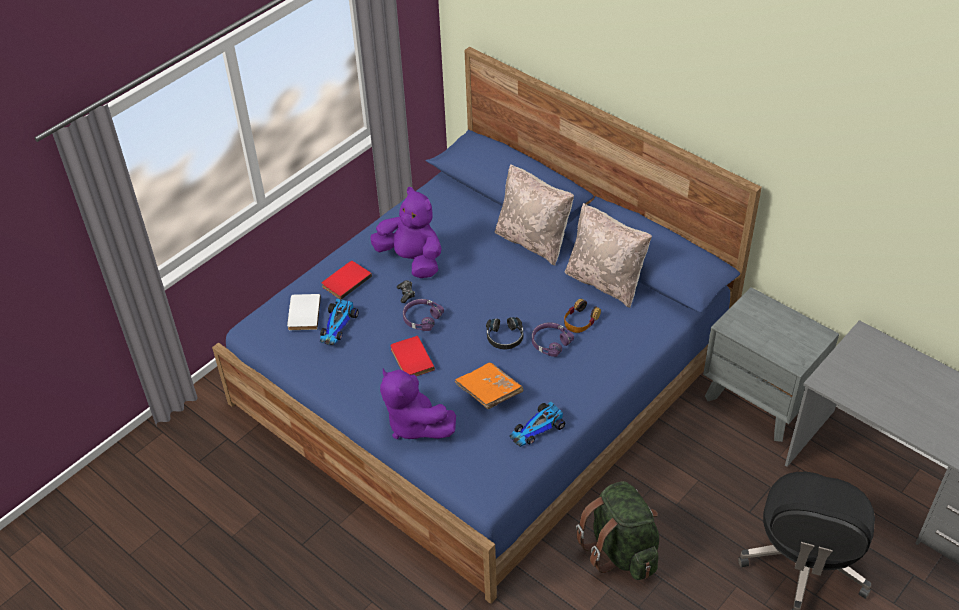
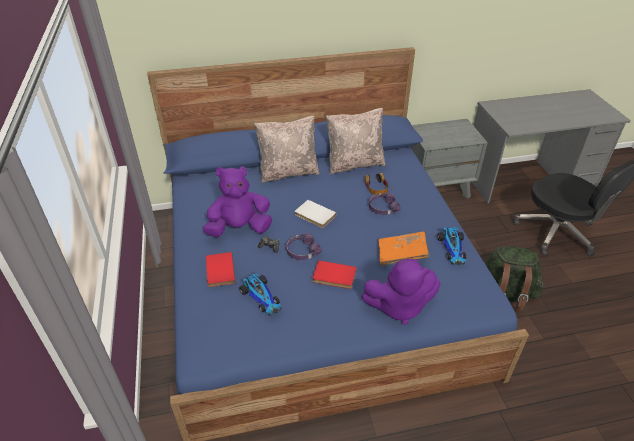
camera: 55 degrees left, 5 degrees down
(302, 313) = (225, 312): white book -> white book (314, 215)
(505, 337) = (359, 223): black headphones -> none

